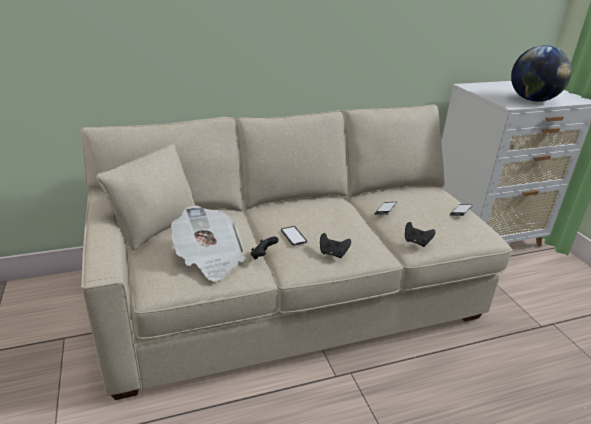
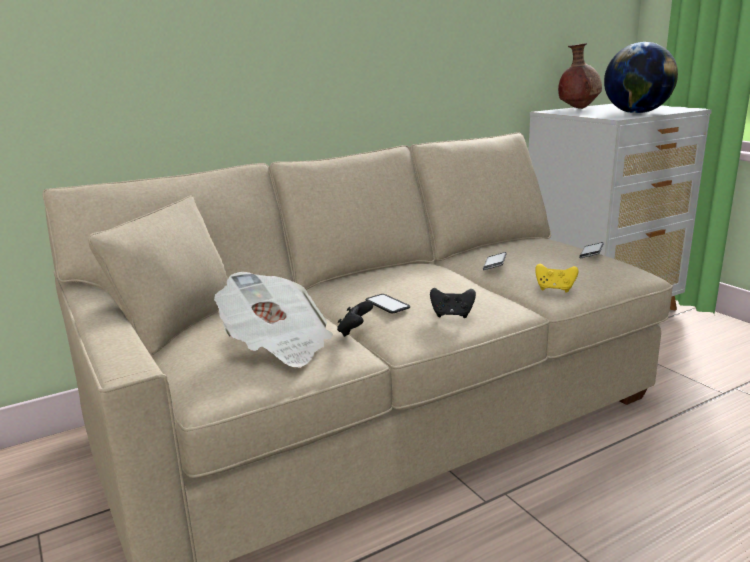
camera: 10 degrees left, 10 degrees down
(416, 242) = (555, 289): black game controller -> yellow game controller
(492, 85) = (577, 108): none -> brown vase

